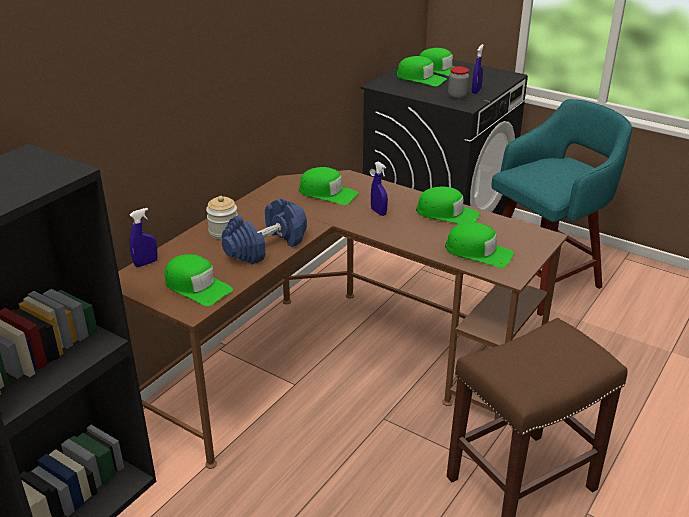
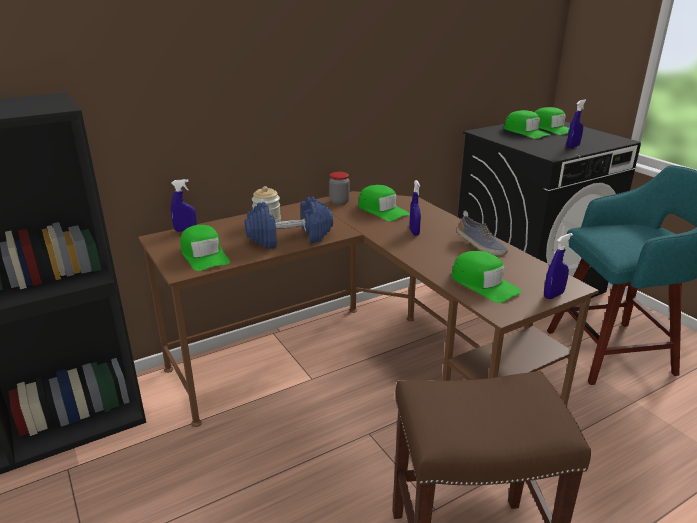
camera: 25 degrees right, 5 degrees down
(447, 214) = (480, 246): green cap -> shoe
(457, 96) = (549, 148): jar -> jar (339, 202)
(538, 249) = (553, 295): none -> blue spray bottle

